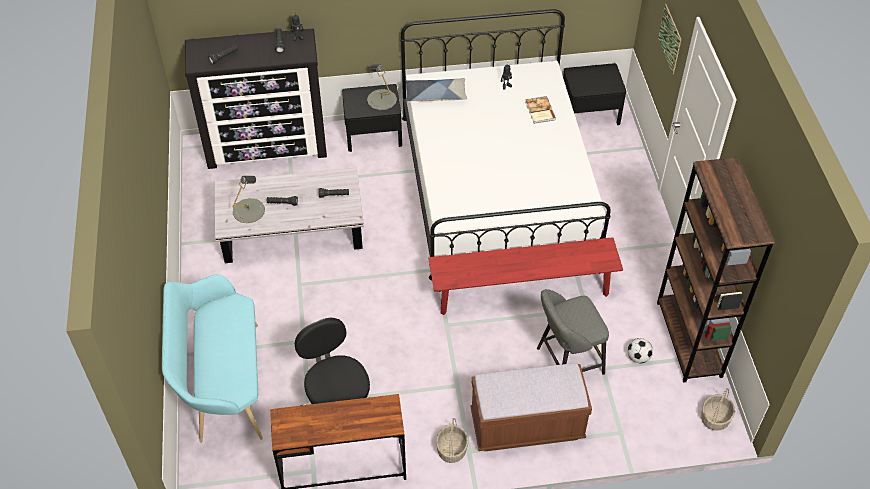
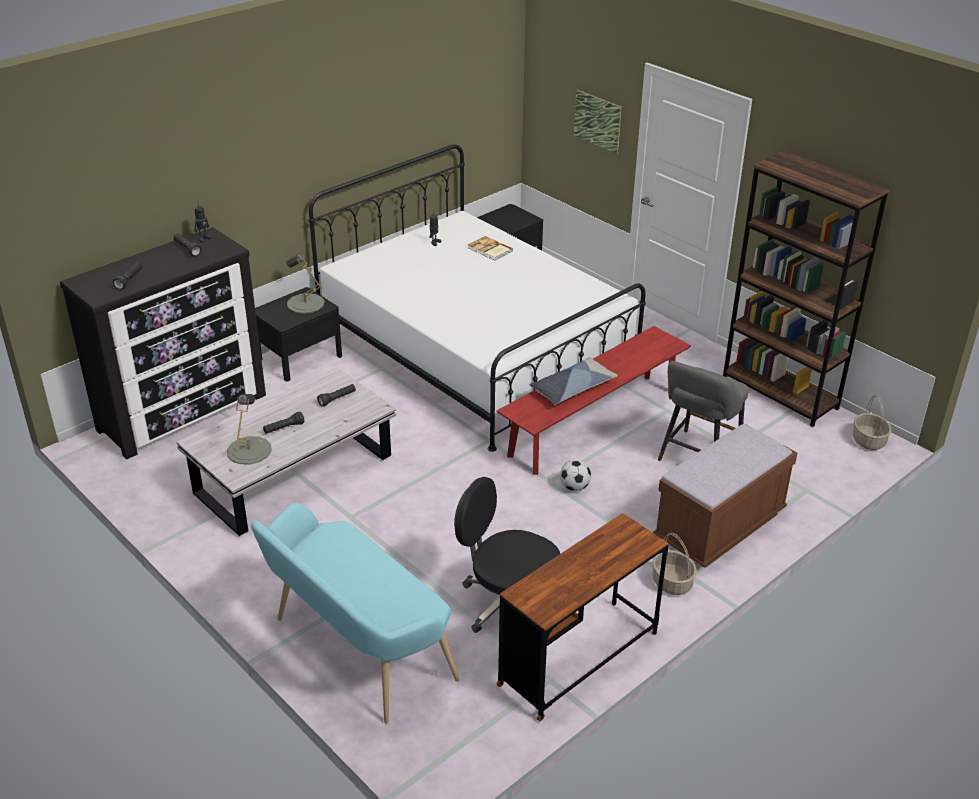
camera: 35 degrees left, 15 degrees down
(435, 95) = (370, 272): pillow -> pillow (572, 388)
(638, 357) = (754, 426): football -> football (574, 487)

